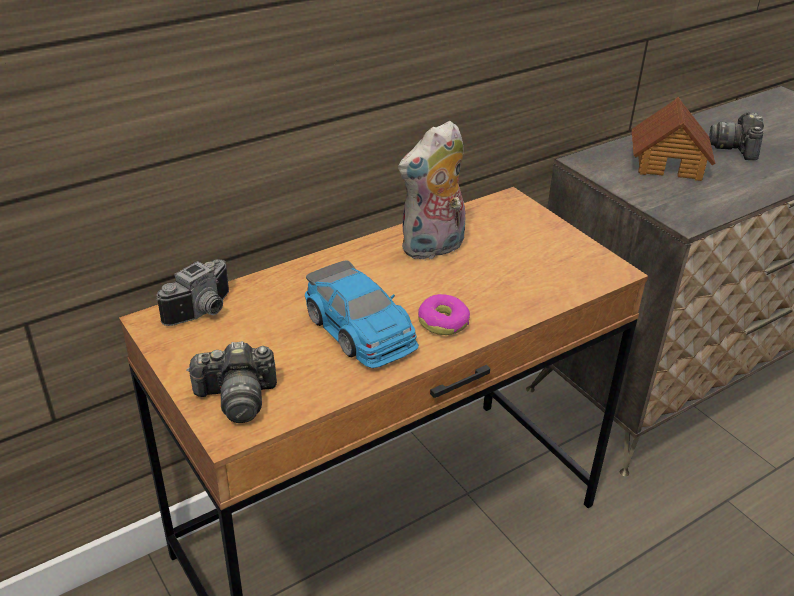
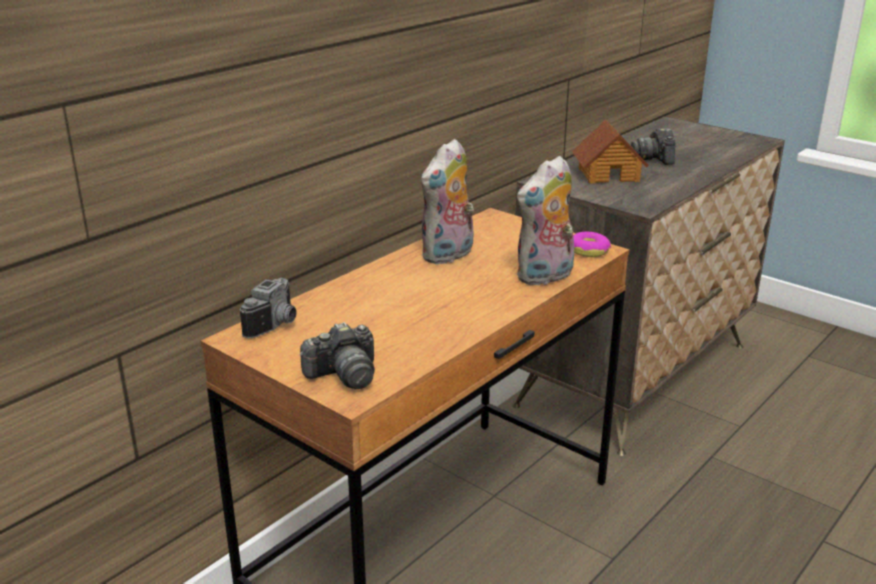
camera: 15 degrees left, 10 degrees down
(360, 330) = (421, 316): toy car -> none
(443, 322) = (486, 301): donut -> donut (589, 251)
(527, 300) = (545, 277): none -> plush toy

